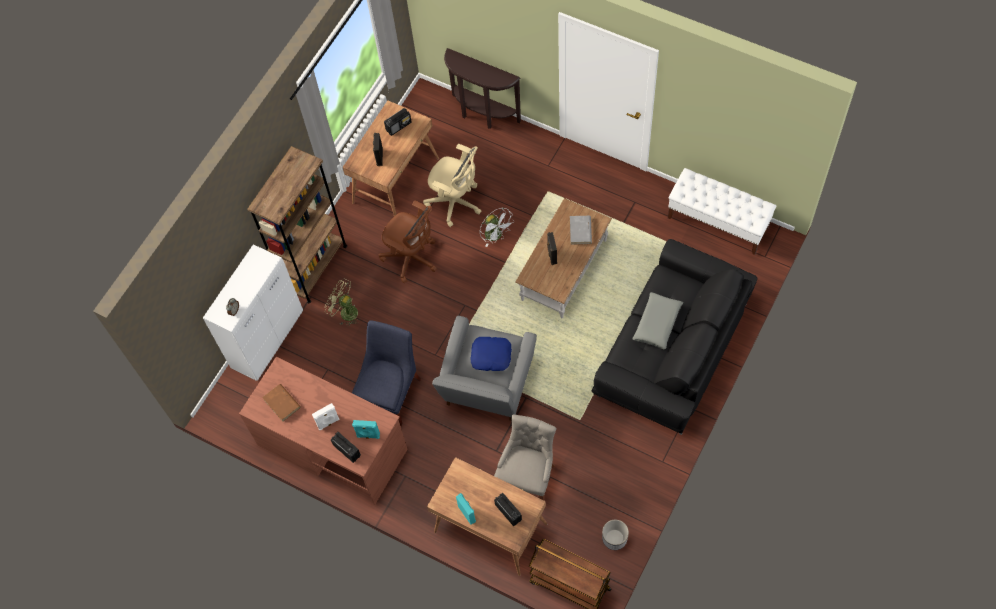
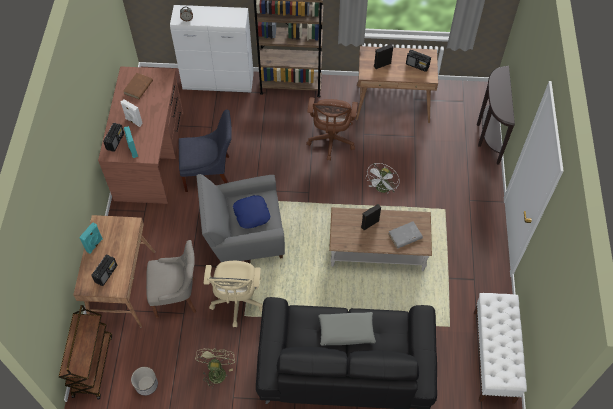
camera: 60 degrees right, 5 degrees down
(345, 312) = (263, 118): green fan -> green fan (216, 371)
(456, 202) = (396, 150): beige office chair -> beige office chair (238, 302)

